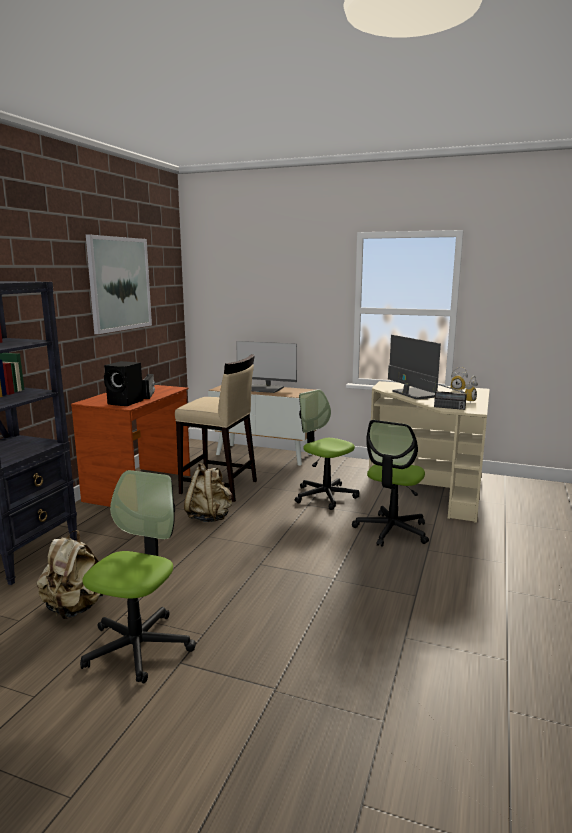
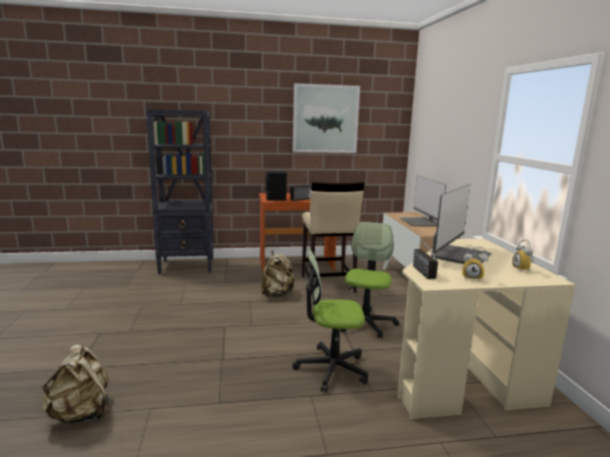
camera: 60 degrees right, 0 degrees up
(74, 608) = (142, 293): beige backpack -> beige backpack (81, 414)
(138, 647) = (111, 318): office chair -> none

